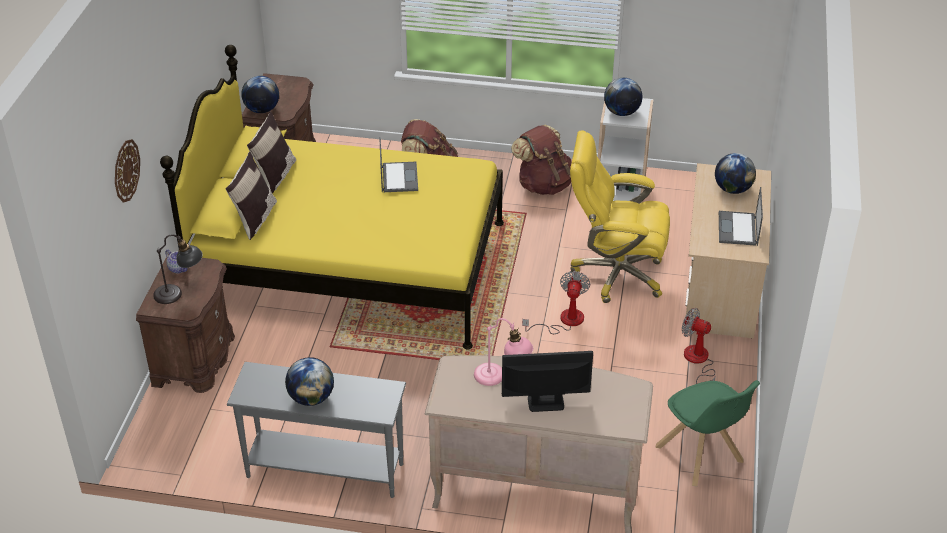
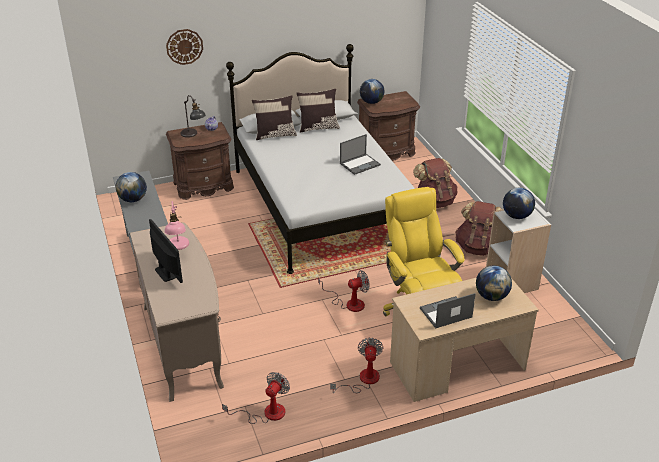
camera: 60 degrees right, 5 degrees down
(350, 266) = (322, 205): yellow bed -> white bed
(702, 456) = (266, 413): green chair -> fan

